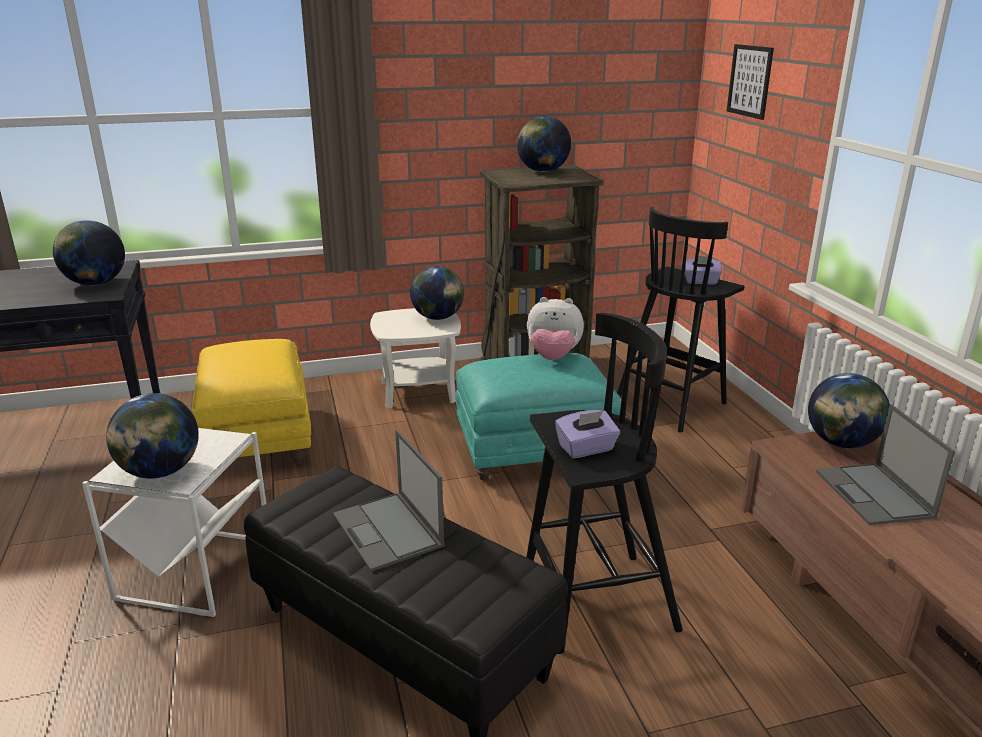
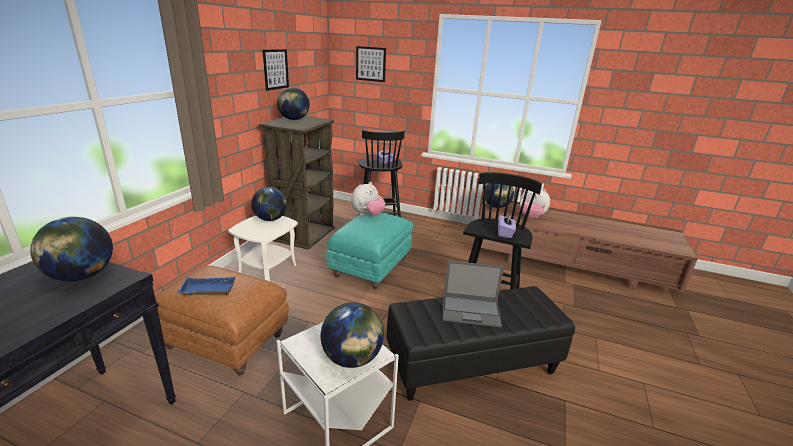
camera: 55 degrees left, 0 degrees up
(228, 358) = (207, 290): none -> blue tray
(259, 440) = (227, 342): yellow ottoman -> brown ottoman
(540, 85) = (275, 69): none -> picture
(875, 494) = (531, 217): laptop -> plush toy

